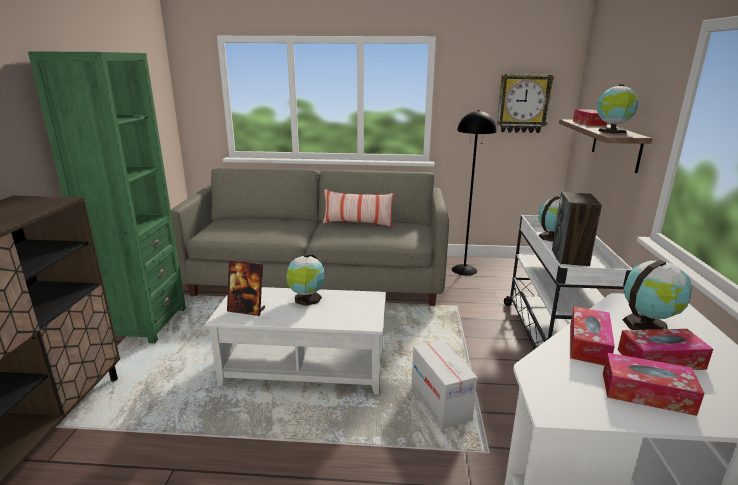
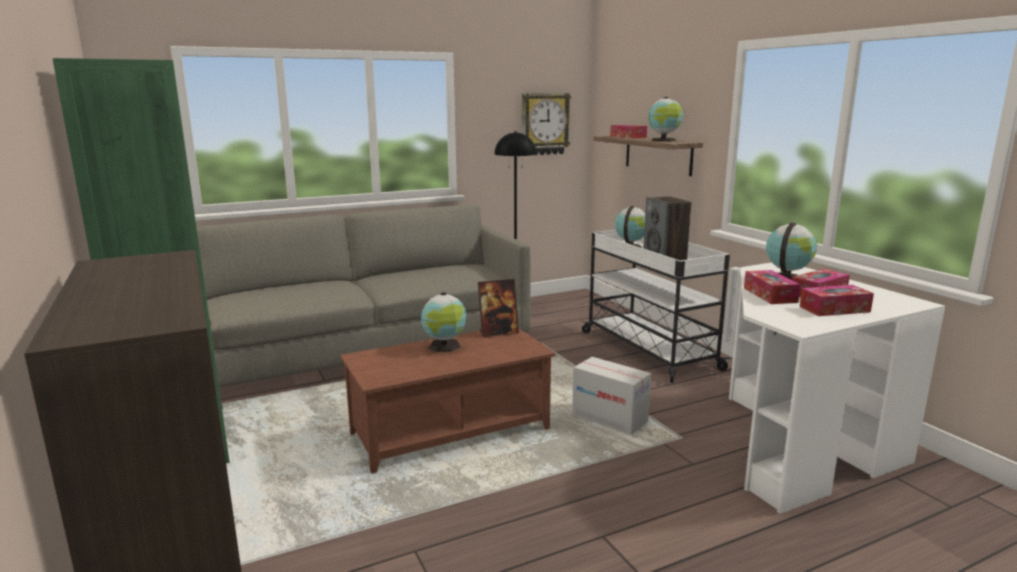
camera: 30 degrees left, 5 degrees down
(247, 310) = (393, 369): picture frame -> picture frame (498, 332)
(305, 368) = (450, 431): white coffee table -> brown coffee table
(358, 223) = (410, 272): pillow -> none

